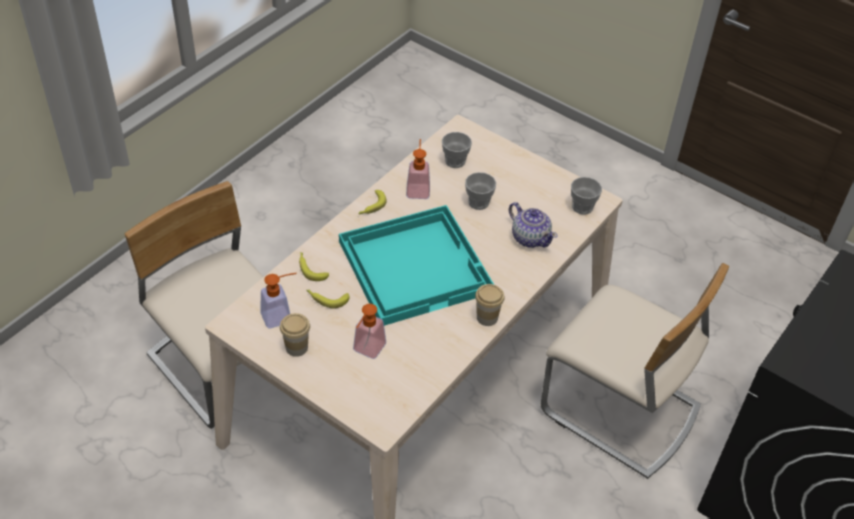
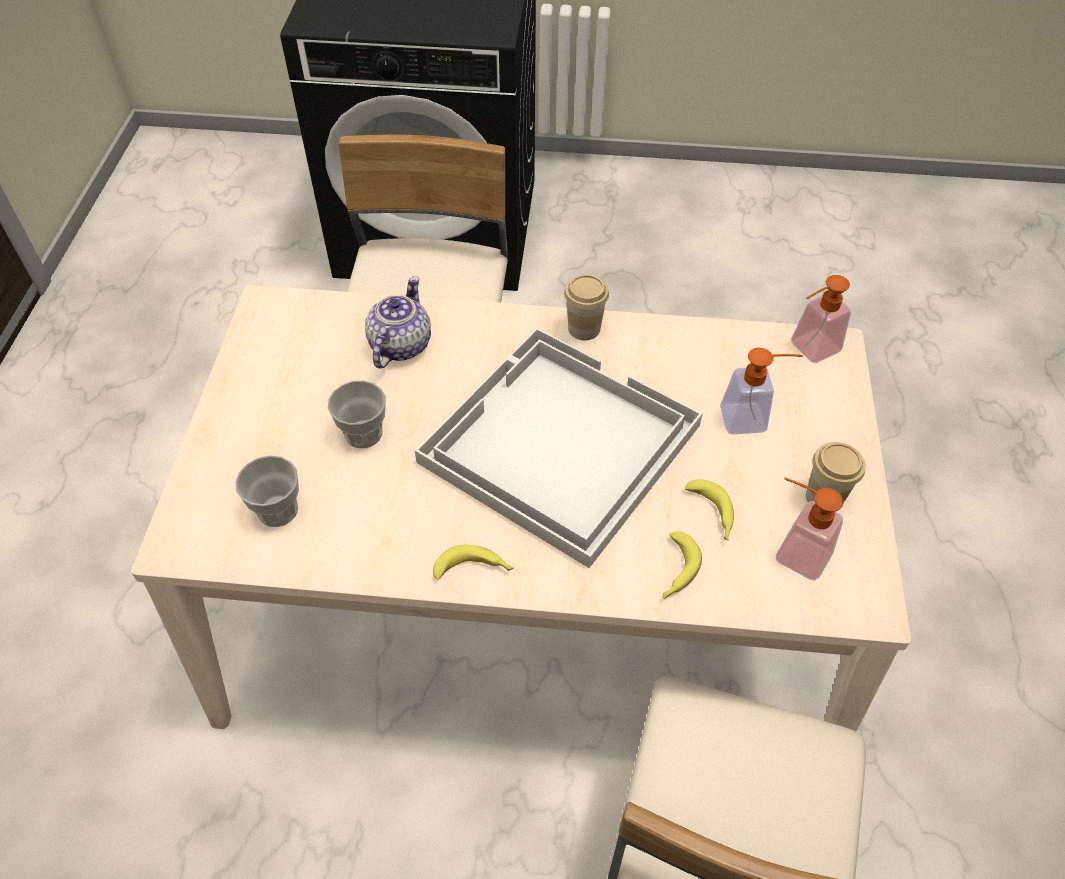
camera: 120 degrees left, 5 degrees up
(415, 265) = (557, 444): turquoise tray -> white tray
(418, 188) = (382, 527): soap dispenser -> soap dispenser (808, 350)
(582, 207) = (293, 317): cup -> none

